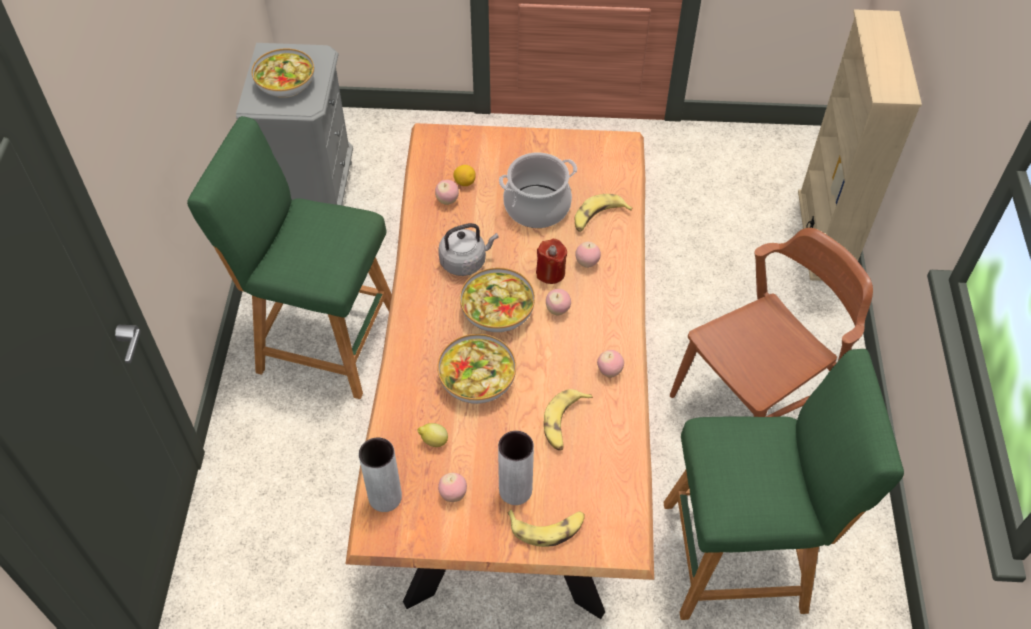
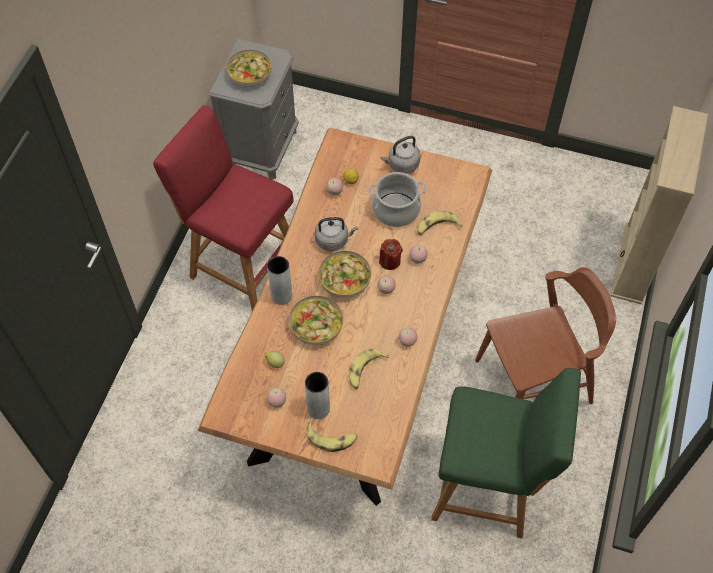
camera: 15 degrees right, 5 degrees up
(321, 339) = (240, 263): green stool -> red stool
(385, 497) = (233, 393): grey vase -> grey vase (281, 296)
(526, 150) = (401, 165): none -> grey kettle

